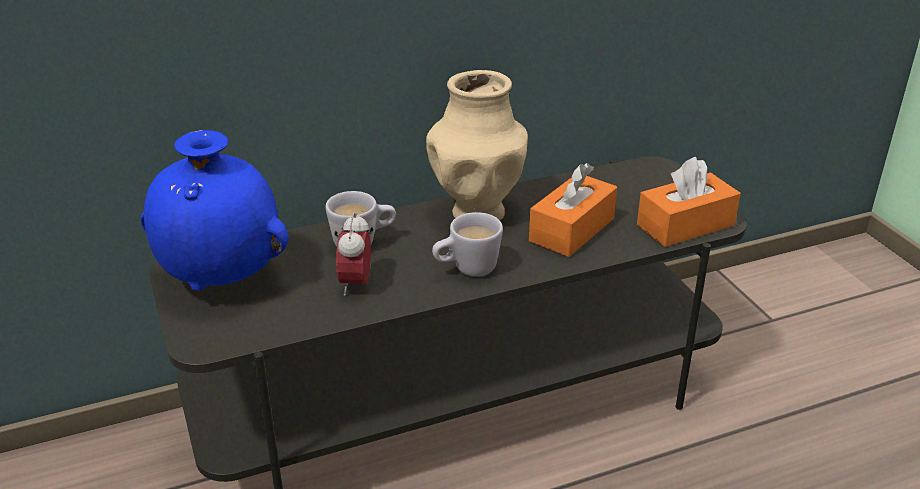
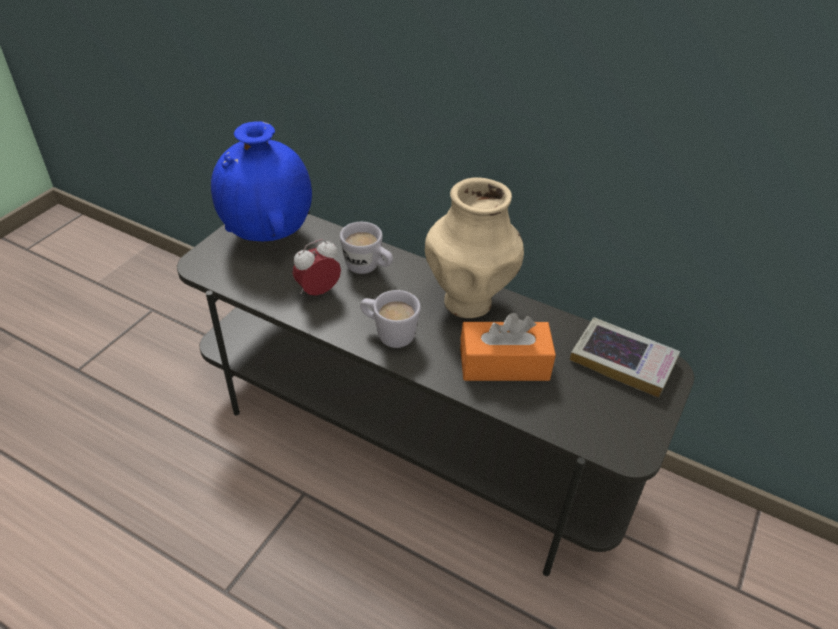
camera: 50 degrees right, 10 degrees up
(629, 179) = (623, 361): none -> book
(685, 225) = (594, 431): orange tissue box -> none

